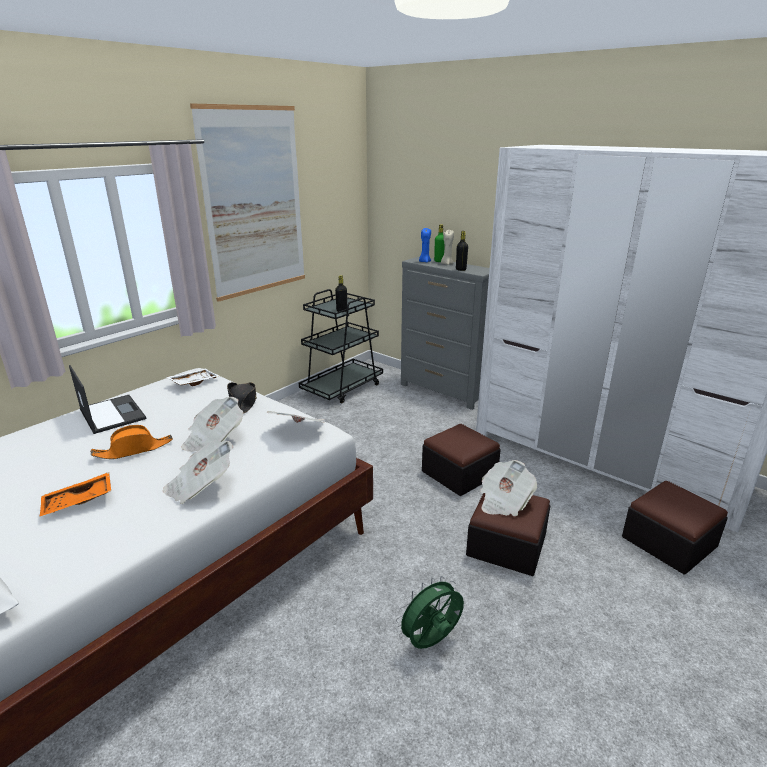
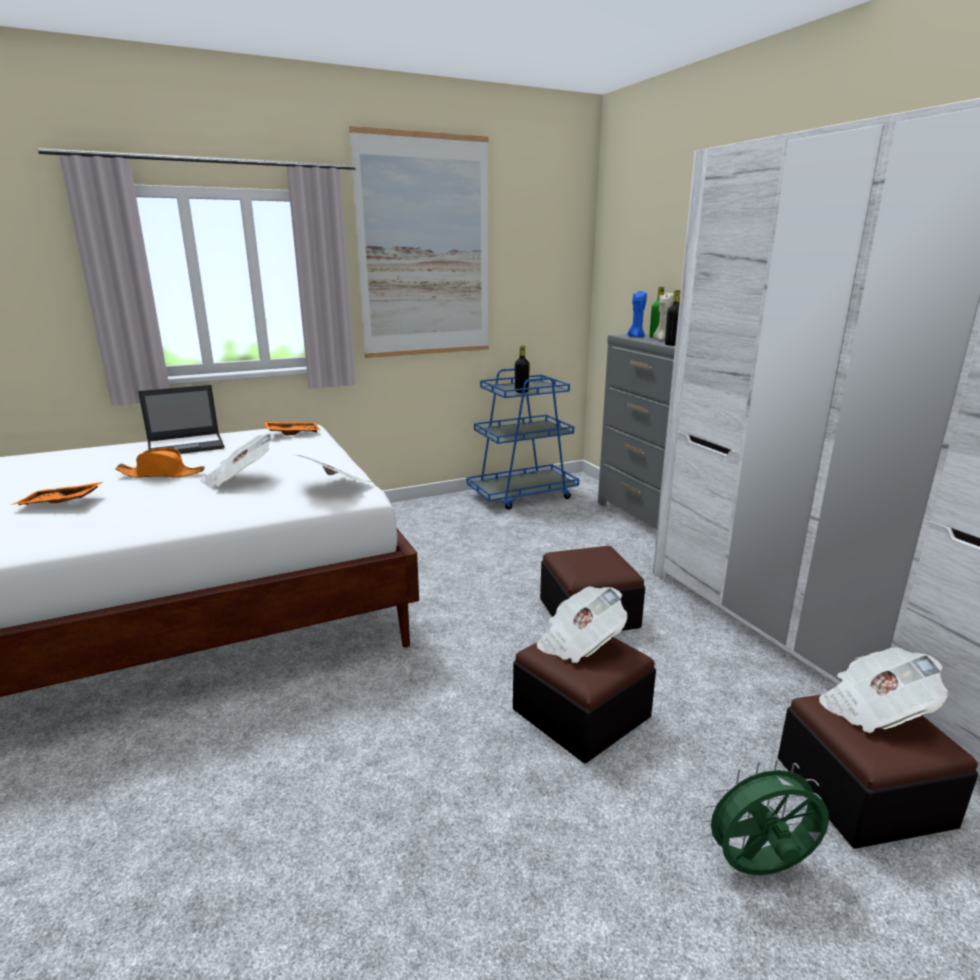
camera: 25 degrees right, 5 degrees down
(112, 414) = (187, 445): laptop -> laptop turned 75 degrees clockwise
(193, 382) = (292, 433): white tray -> orange tray
(200, 486) = (172, 514): newspaper -> newspaper (874, 710)
(243, 403) = (313, 455): black hat -> none
(342, 388) = (522, 495): black cart -> blue cart
(431, 642) = (376, 794): green fan -> green fan (759, 869)

